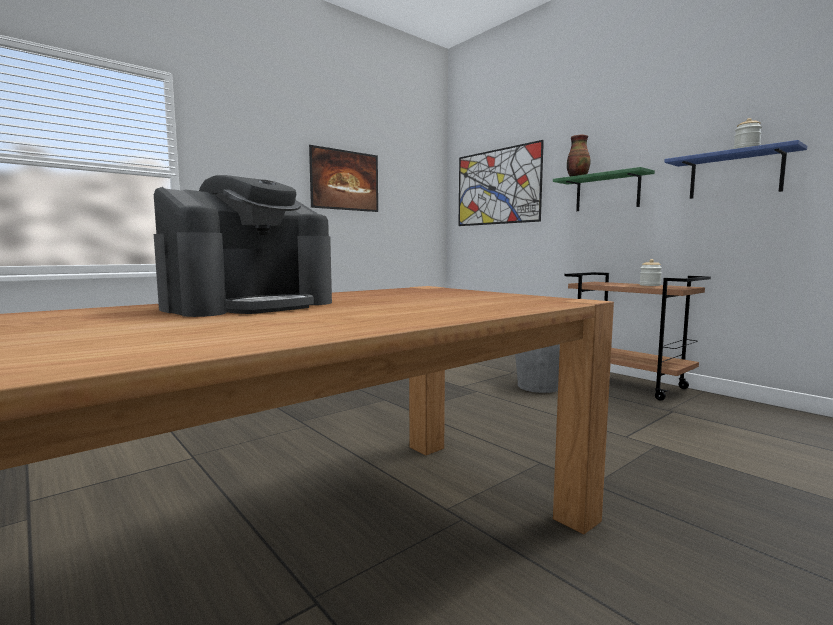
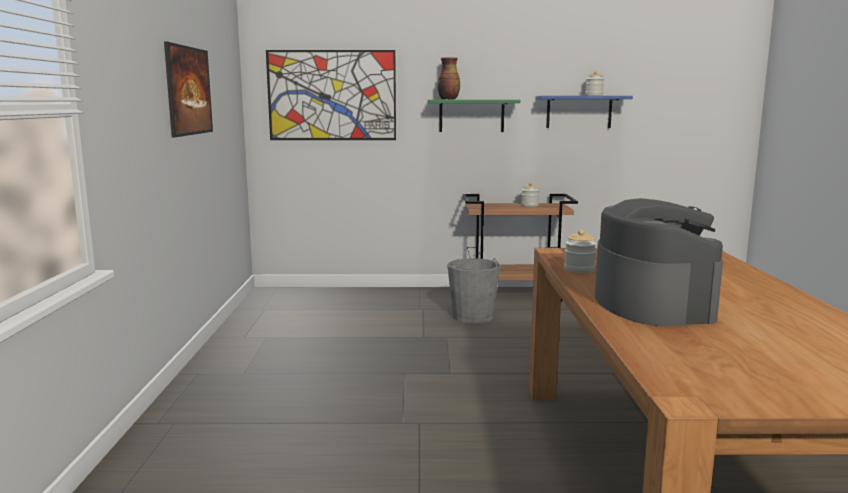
camera: 50 degrees left, 5 degrees up
(362, 293) = (579, 269): none -> jar

